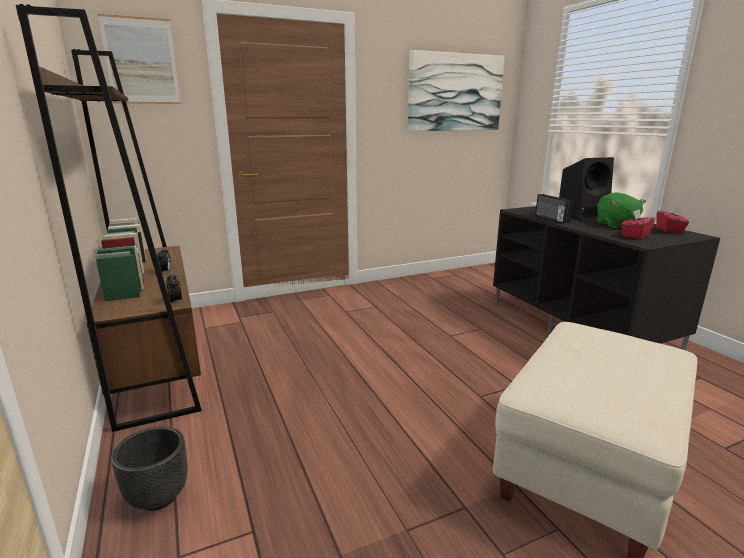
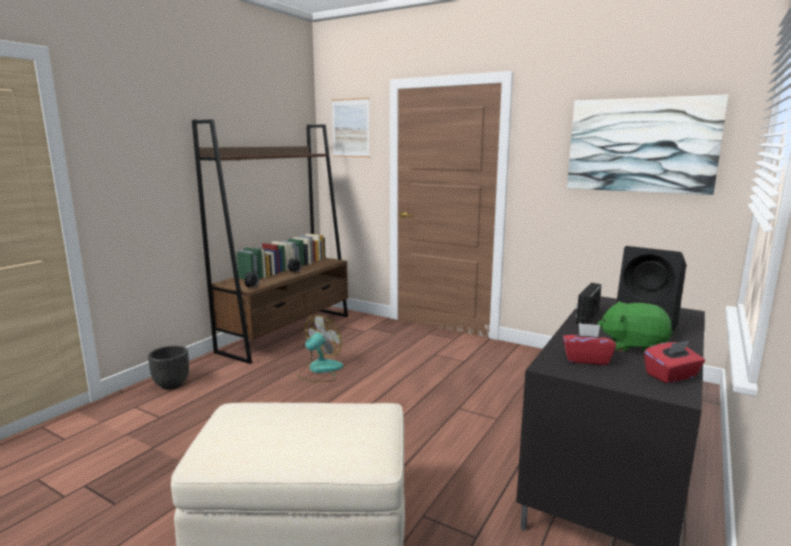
camera: 55 degrees right, 5 degrees down
(293, 371) = (320, 370): none -> fan
(616, 224) = (633, 346): green plush toy -> green plush toy turned 60 degrees clockwise

